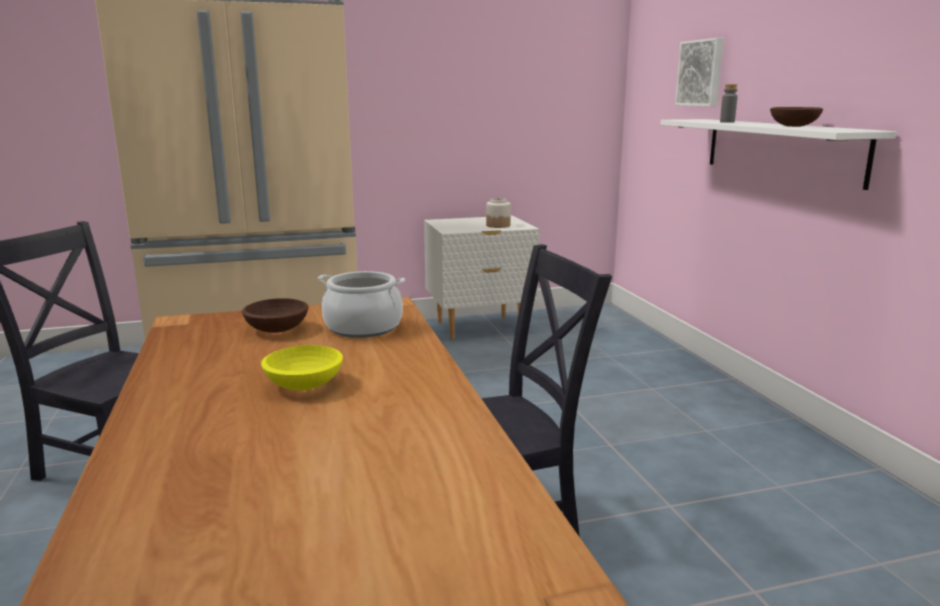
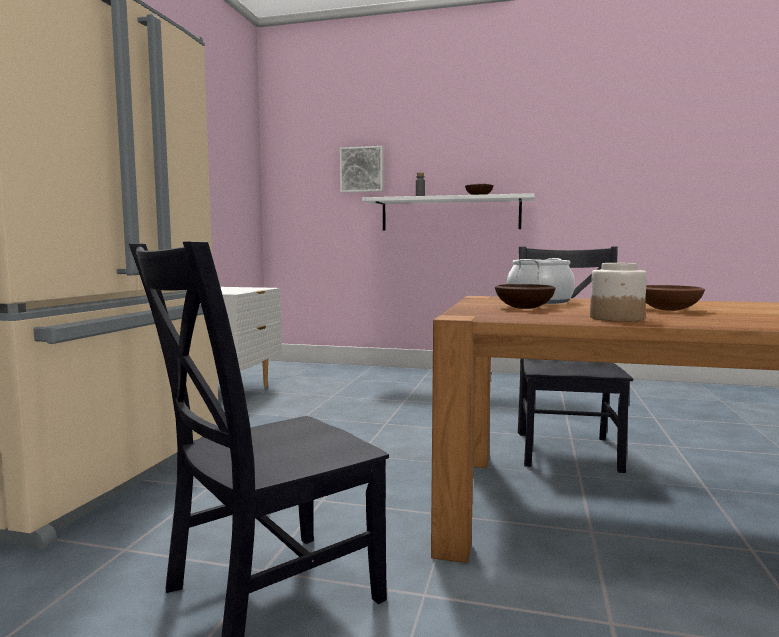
camera: 60 degrees left, 10 degrees down
(304, 385) = (669, 309): yellow bowl -> brown bowl
(498, 225) = (244, 289): jar -> jar (615, 318)

